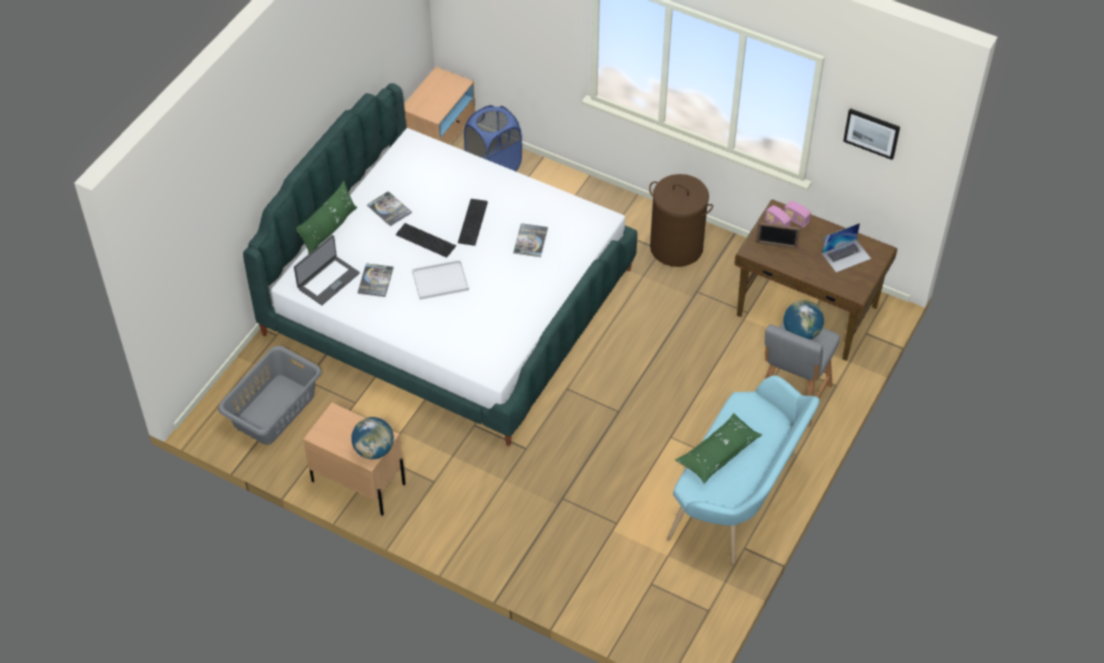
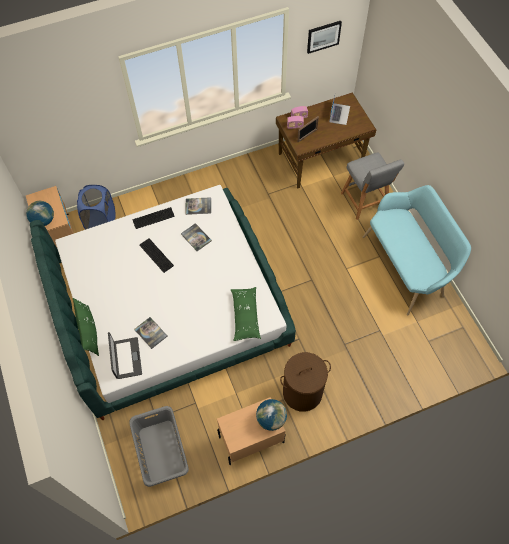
camera: 50 degrees left, 10 degrees up
(389, 209) = (105, 289): book -> book (198, 206)
(425, 239) = (145, 286): keyboard -> keyboard (152, 217)
(439, 281) = (182, 300): white tray -> none
(676, 247) = (233, 182): brown laundry basket -> brown laundry basket (302, 392)
(718, 453) = (405, 253): green pillow -> green pillow (245, 316)
(801, 332) = (365, 165): globe -> globe (43, 220)

